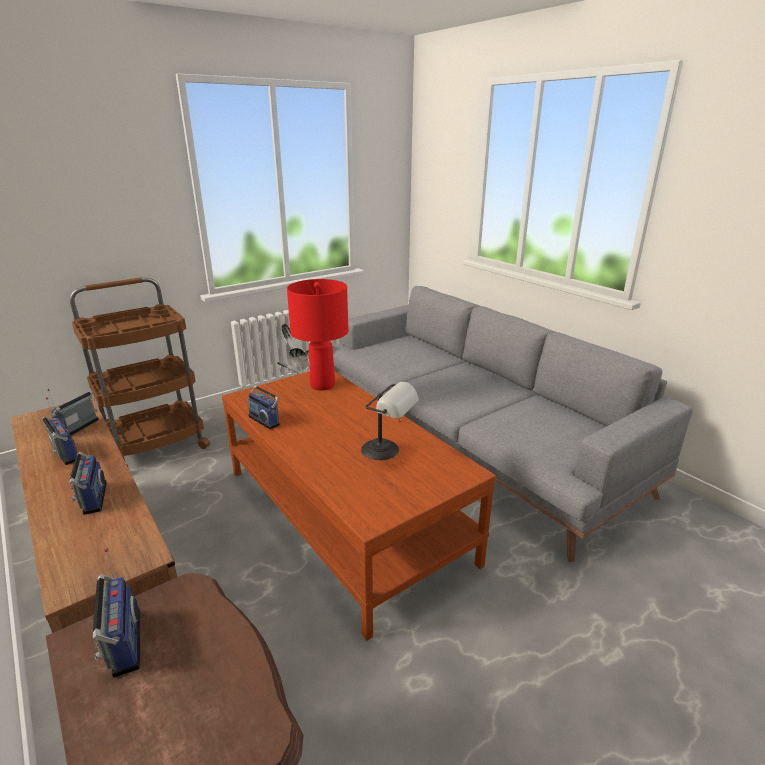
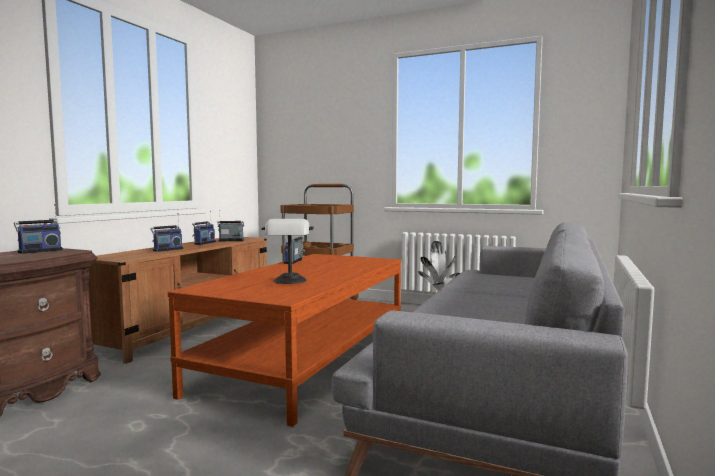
camera: 60 degrees right, 20 degrees down
(322, 385) = (366, 262): red table lamp -> none

